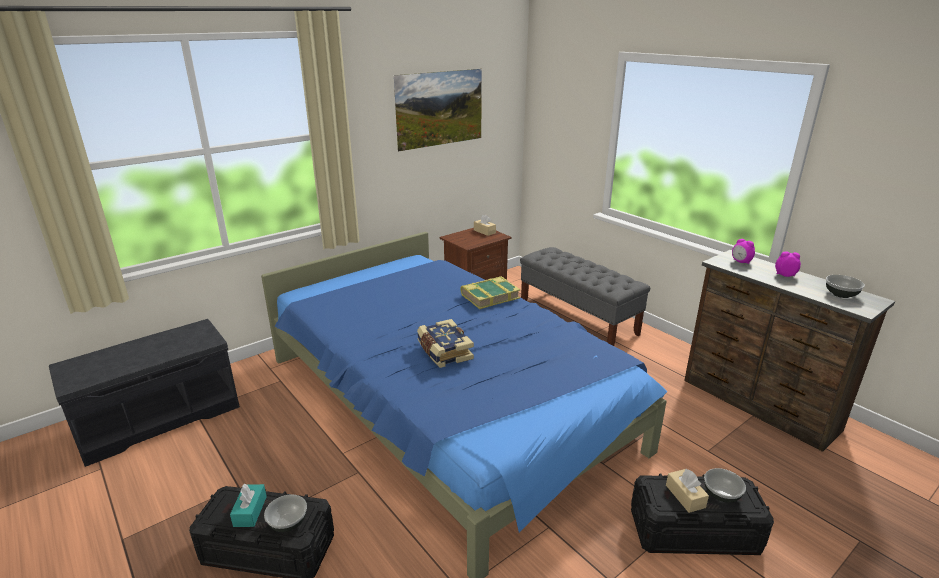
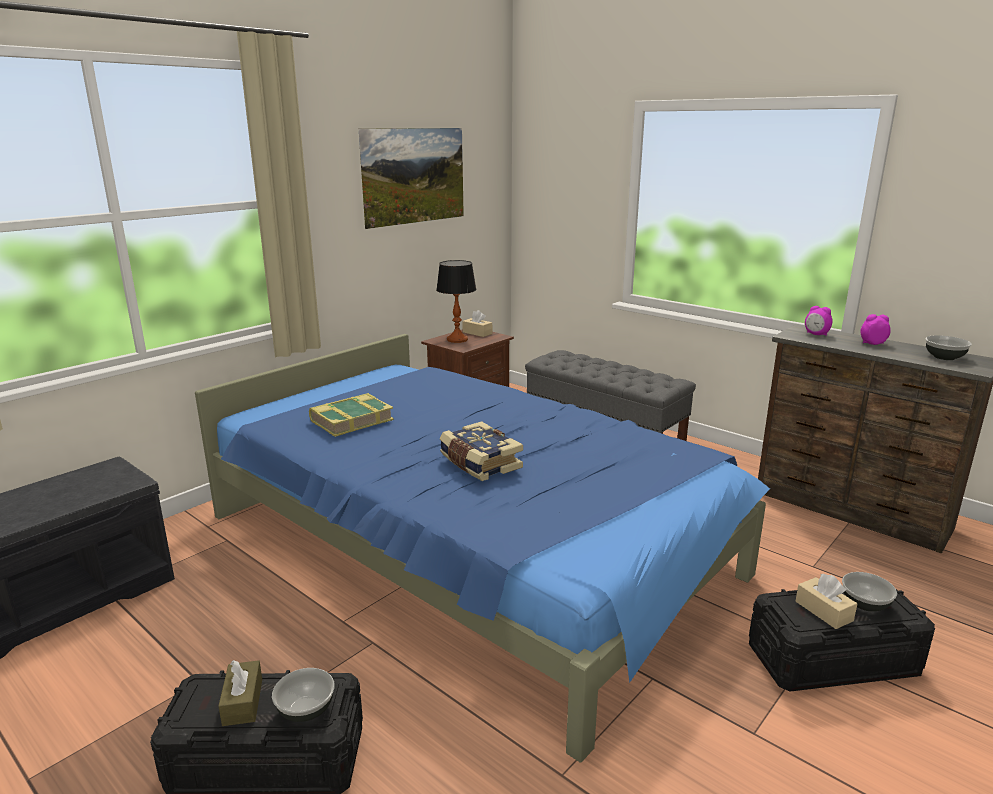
camera: 10 degrees left, 5 degrees down
(250, 511) = (243, 702): turquoise tissue box -> brown tissue box
(467, 237) = (457, 339): none -> table lamp
(489, 296) = (512, 400): book -> book (351, 420)

